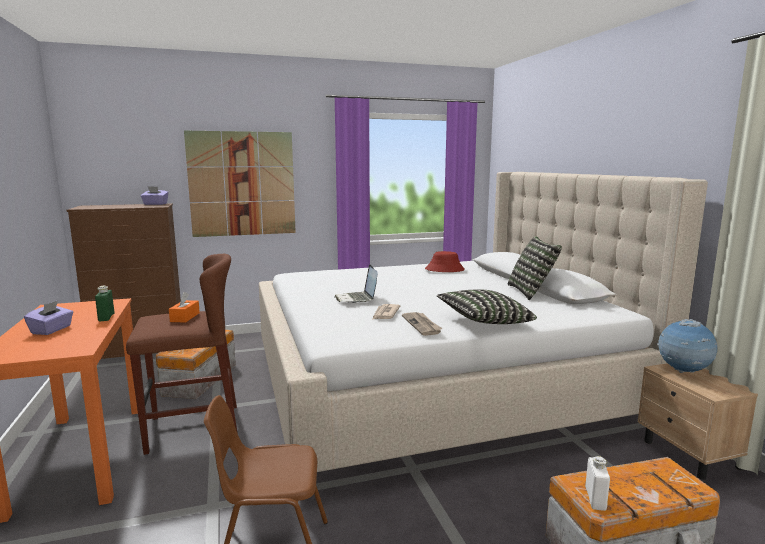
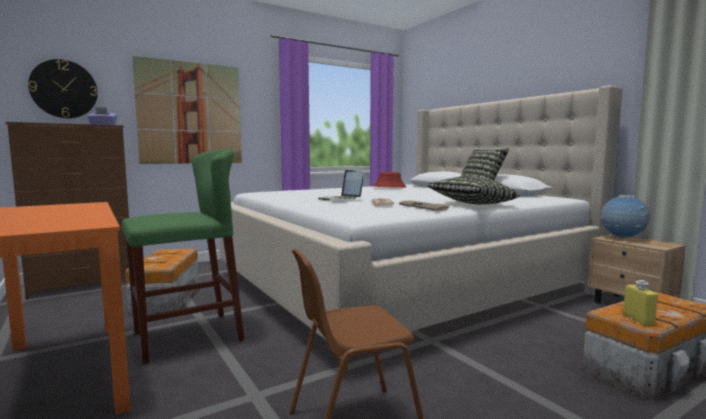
camera: 15 degrees left, 5 degrees down
(52, 330) = (39, 217): purple tissue box -> none
(106, 317) = (97, 210): green bottle -> none
(122, 168) = (64, 89): none -> wall clock
(185, 317) = (180, 214): orange tissue box -> none
(193, 428) = (187, 336): brown stool -> green stool
(595, 499) = (638, 320): white bottle -> yellow bottle

